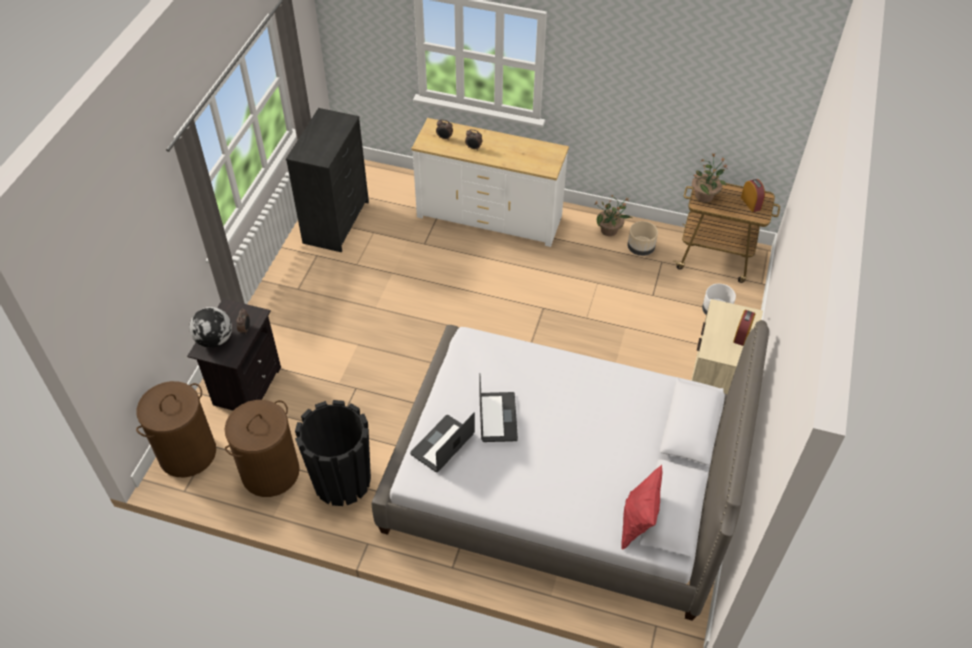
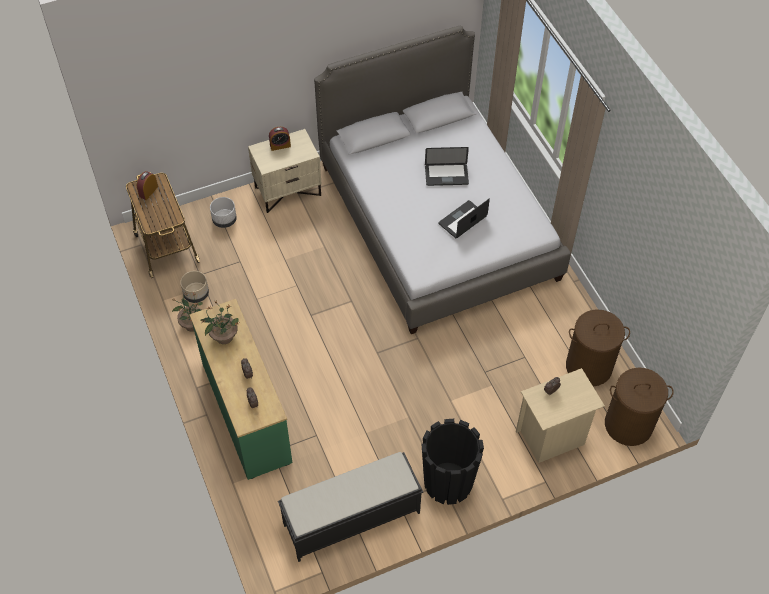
camera: 130 degrees left, 5 degrees up
(215, 340) = (577, 400): globe -> none
(246, 387) = (551, 437): black nightstand -> beige nightstand
(336, 222) = (350, 518): black dresser -> black bench
(342, 481) = (553, 325): black planter -> black planter (448, 482)
(442, 444) = (507, 234): laptop -> laptop (446, 175)
(489, 216) = (245, 412): white dresser -> green dresser
(637, 523) = (461, 125): red pillow -> none
(704, 196) = (163, 219): potted plant -> potted plant (223, 336)

